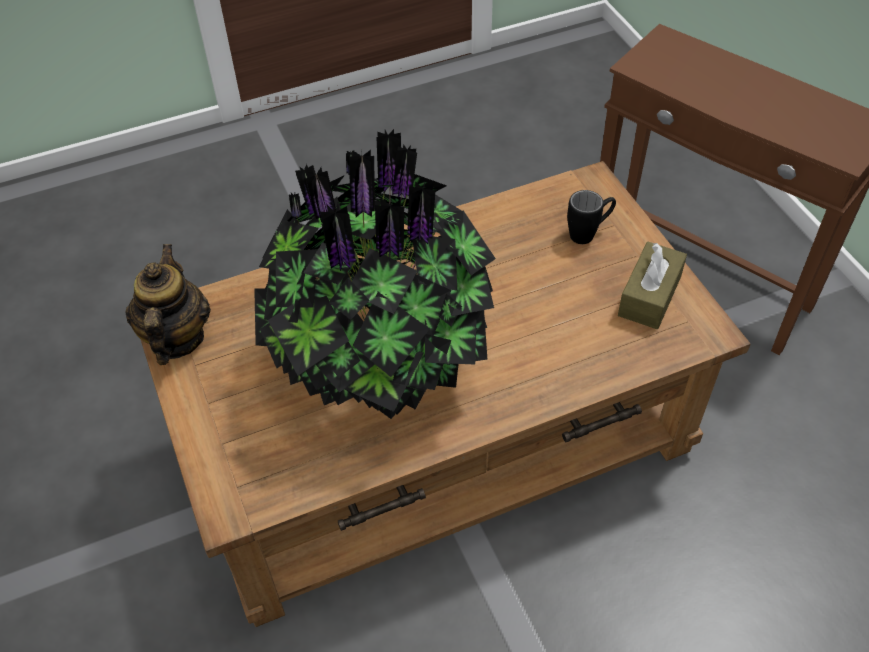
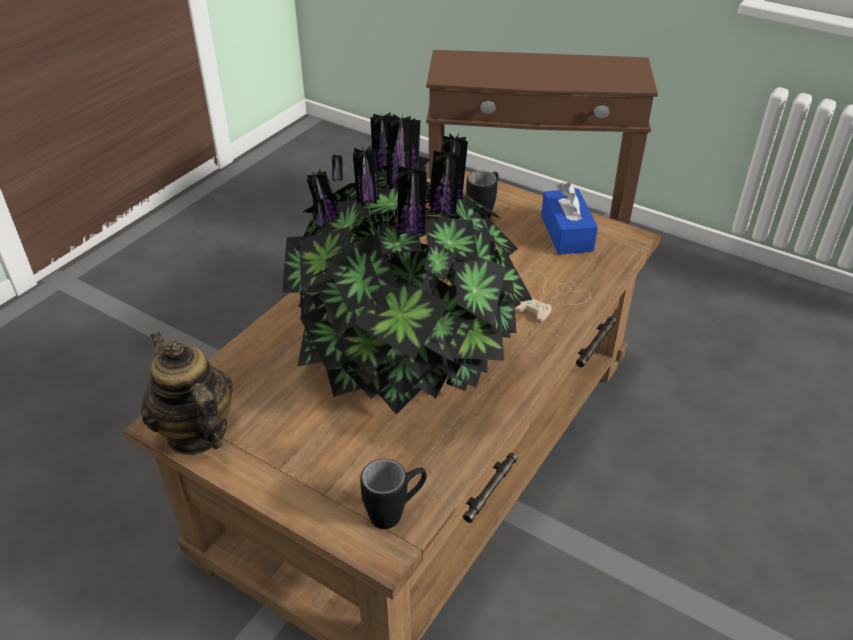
camera: 35 degrees left, 10 degrees down
(259, 490) = (395, 512): none -> black mug
(565, 363) = (552, 300): none -> beige game controller
(649, 296) = (566, 233): brown tissue box -> blue tissue box

